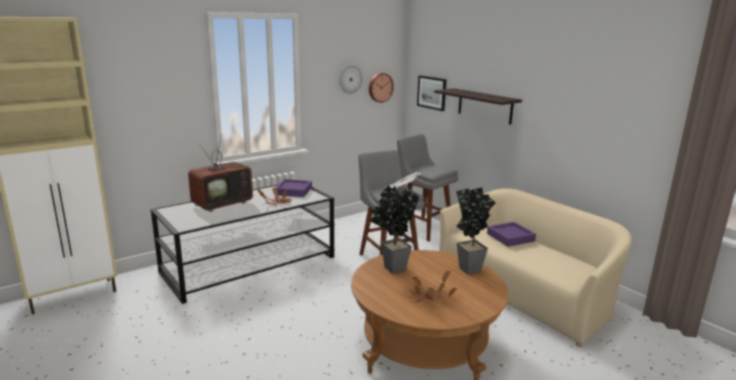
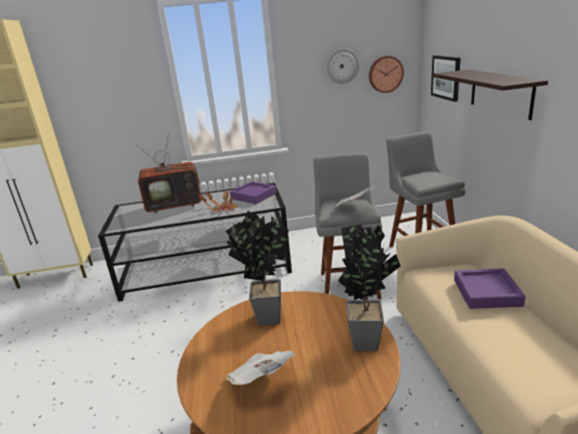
camera: 30 degrees right, 5 degrees up
(427, 298) = (262, 379): potted plant -> newspaper

